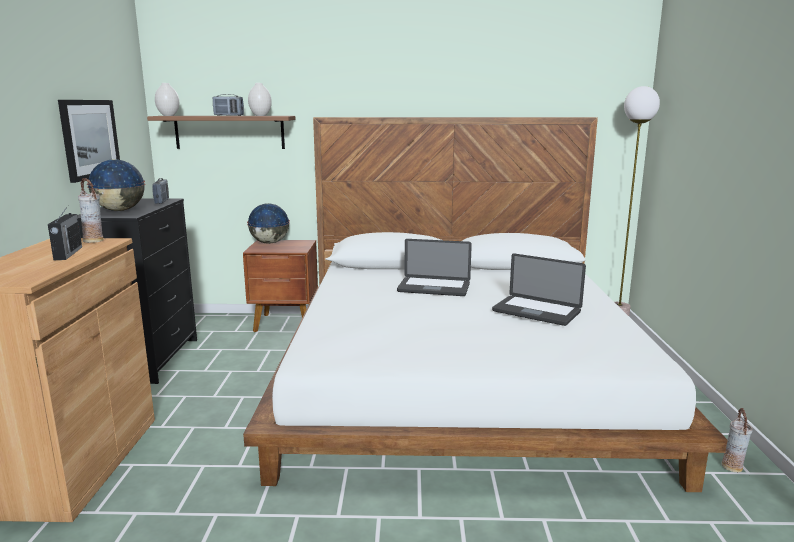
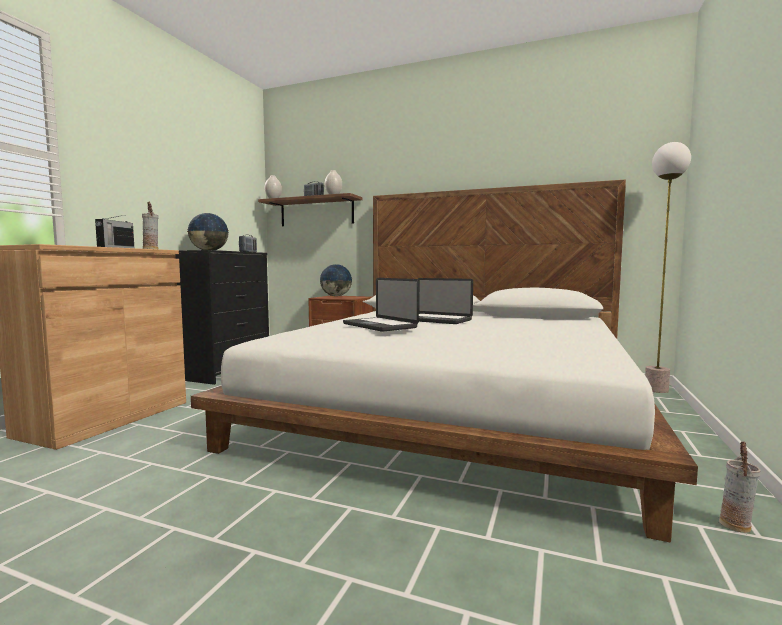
camera: 20 degrees right, 10 degrees down
(90, 139) = (202, 203): picture -> none
(536, 312) = (513, 333): laptop -> laptop (379, 326)

